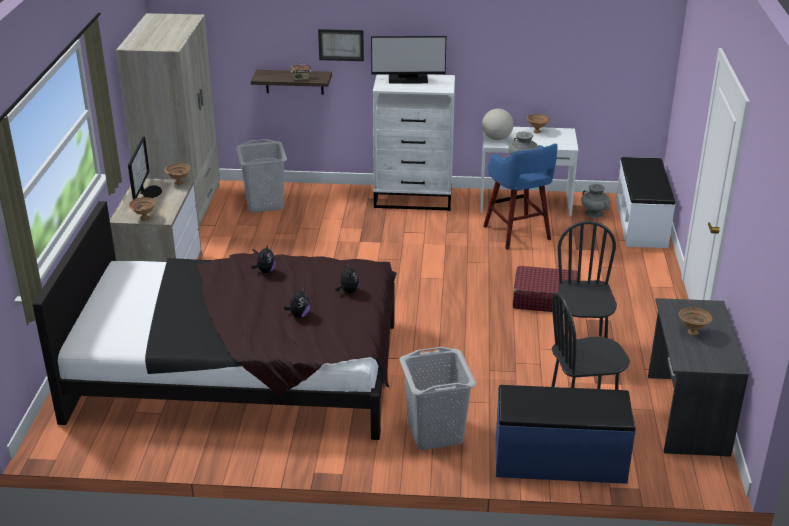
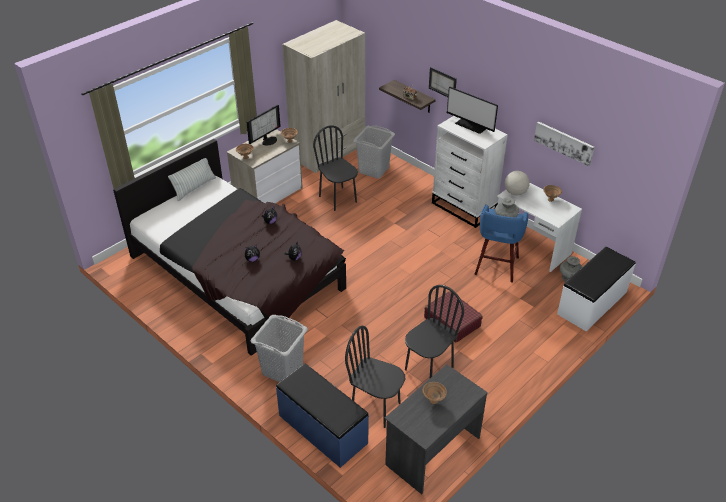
camera: 40 degrees right, 10 degrees up
(103, 282) = (194, 188): none -> pillow
(261, 246) = (338, 199): none -> black chair
(535, 55) = (564, 143): none -> picture

